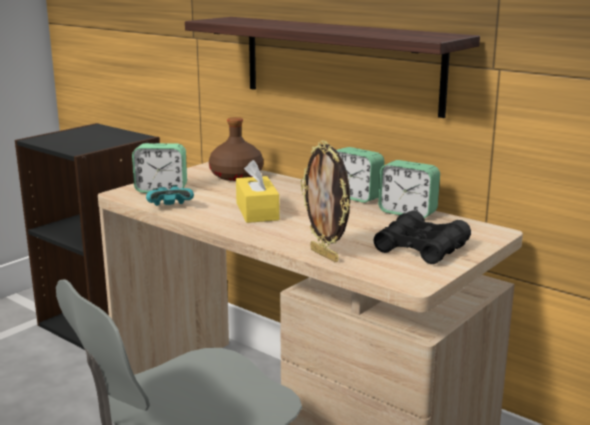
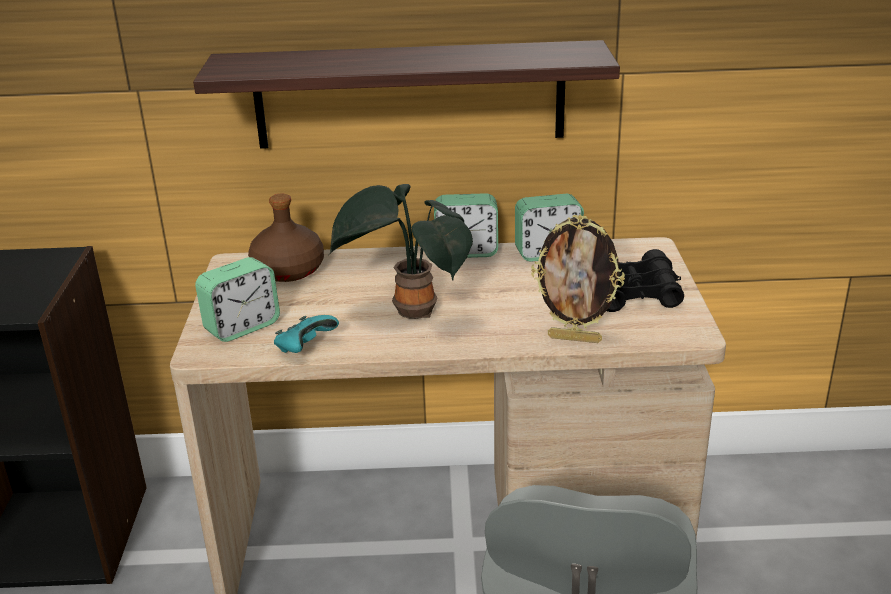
camera: 40 degrees left, 10 degrees up
(257, 211) = (409, 312): yellow tissue box -> potted plant

